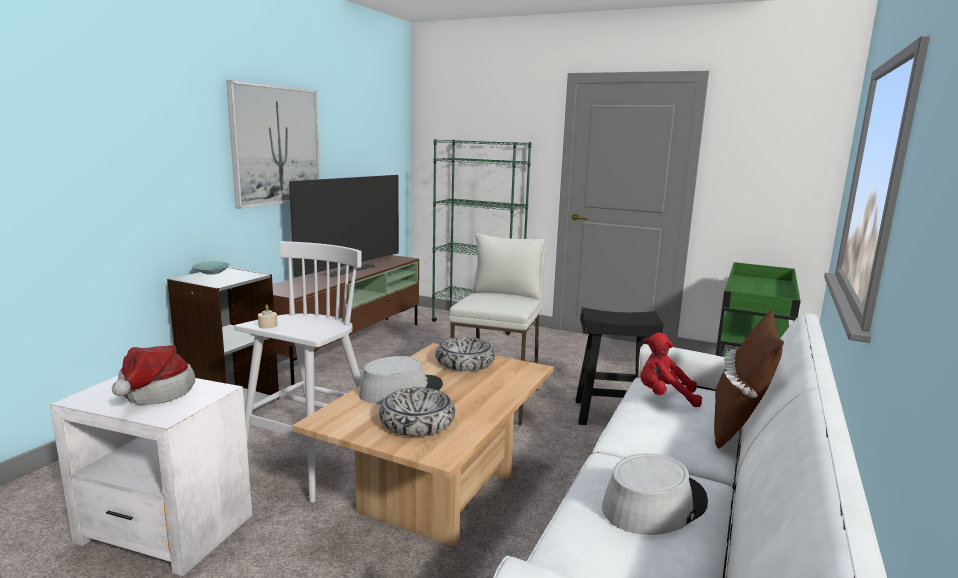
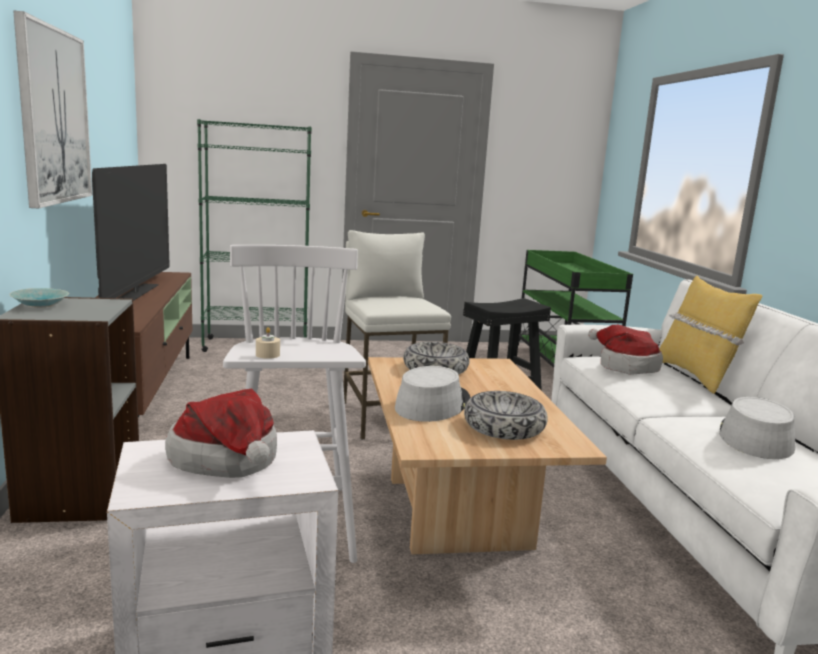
camera: 35 degrees left, 0 degrees up
(664, 397) = (624, 366): red plush toy -> hat
(738, 426) = (695, 376): brown pillow -> yellow pillow

